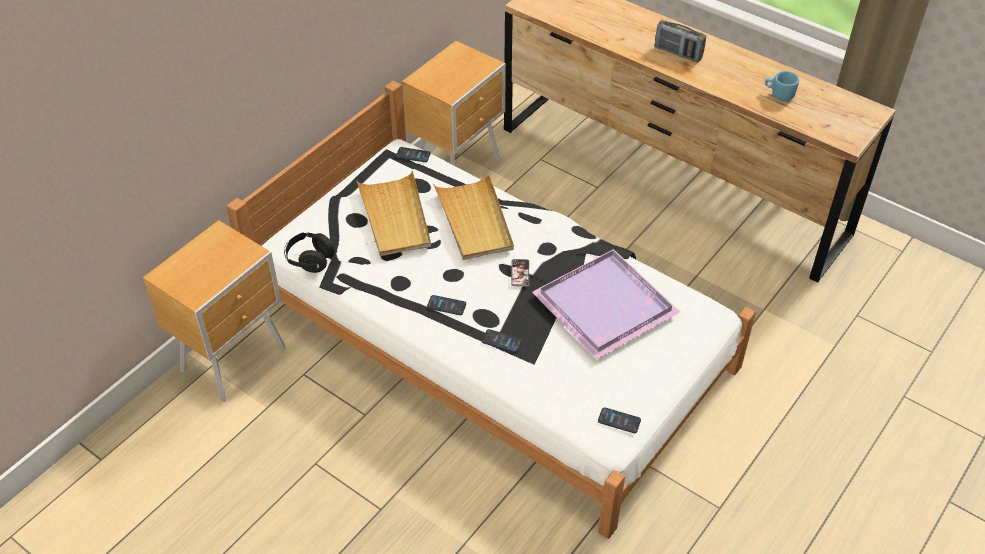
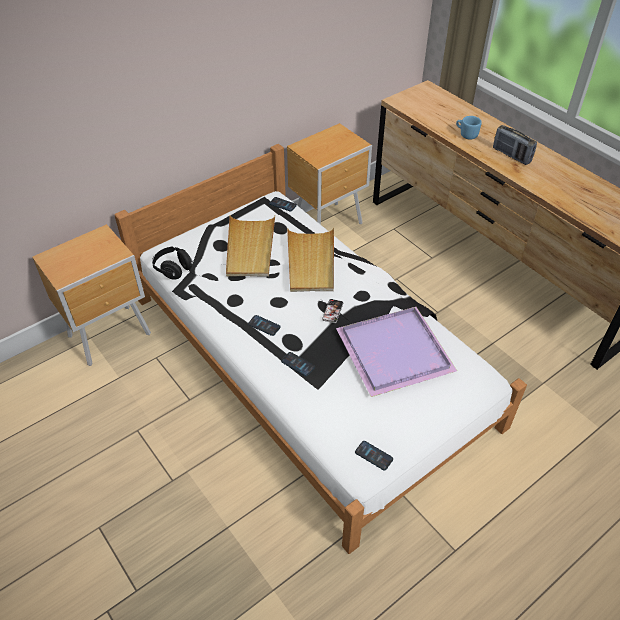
camera: 15 degrees right, 0 degrees up
(779, 94) = (590, 201): blue mug -> blue mug (466, 134)

